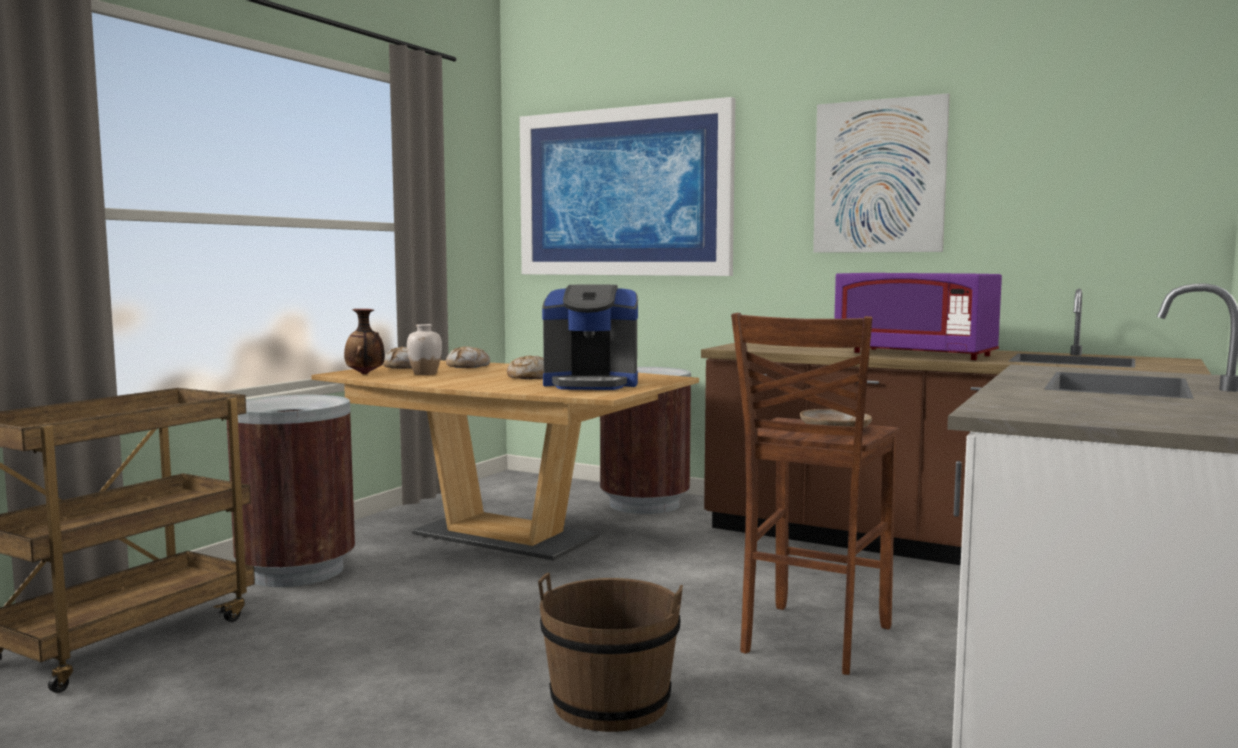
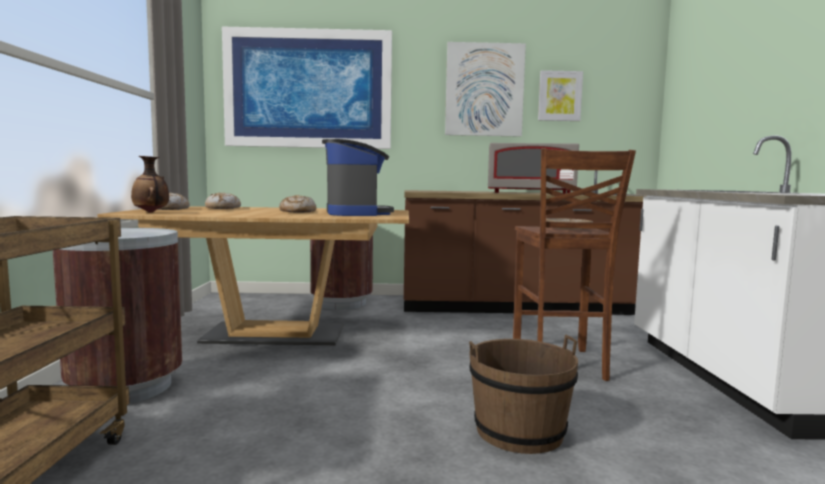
camera: 30 degrees left, 0 degrees up
(425, 374) = (205, 211): white vase -> none
(591, 384) = (357, 213): coffee machine -> coffee machine turned 75 degrees counterclockwise
(915, 354) = (529, 193): purple microwave -> grey microwave
(1015, 179) = (559, 96): none -> picture

